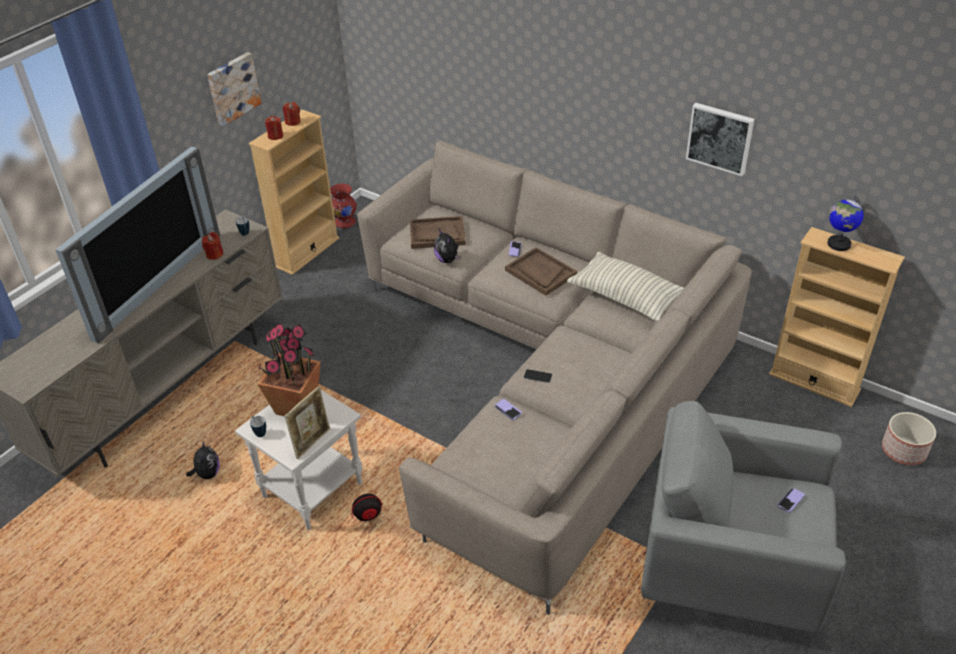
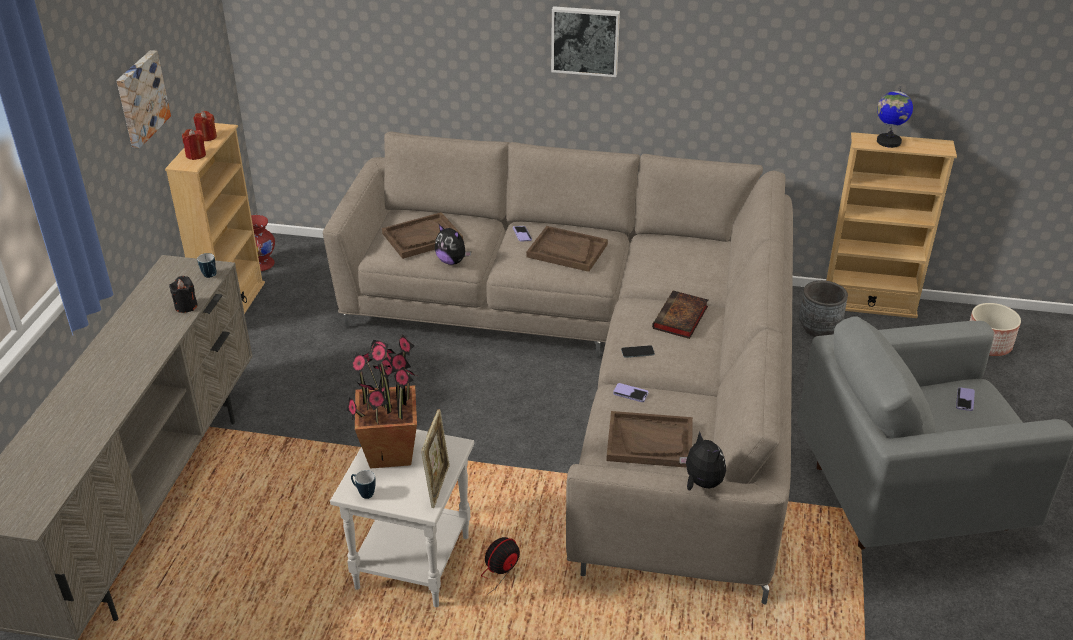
camera: 25 degrees left, 5 degrees down
(153, 283) = (125, 356): television -> none
(207, 474) = (264, 585): plush toy -> plush toy (701, 483)
(214, 254) = (186, 306): red candle -> black candle
(495, 455) = (650, 441): none -> brown tray
(591, 357) = (680, 319): none -> book
(625, 297) = (673, 254): pillow -> none
(720, 138) = (741, 55): picture -> picture (585, 40)
(752, 392) = (819, 329): none -> grey planter

